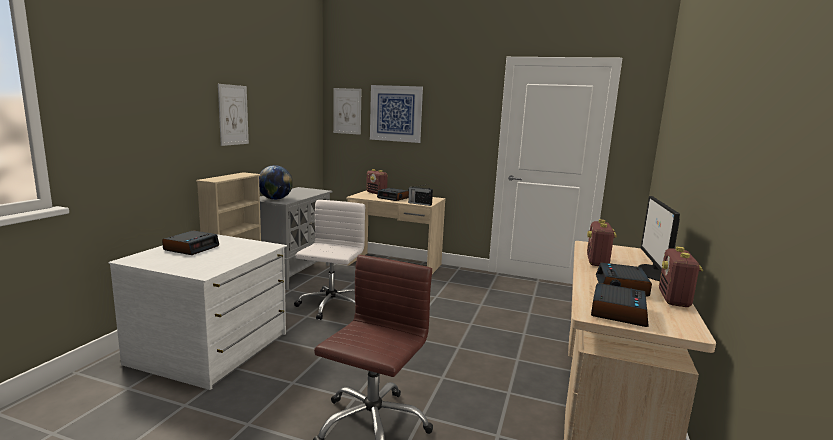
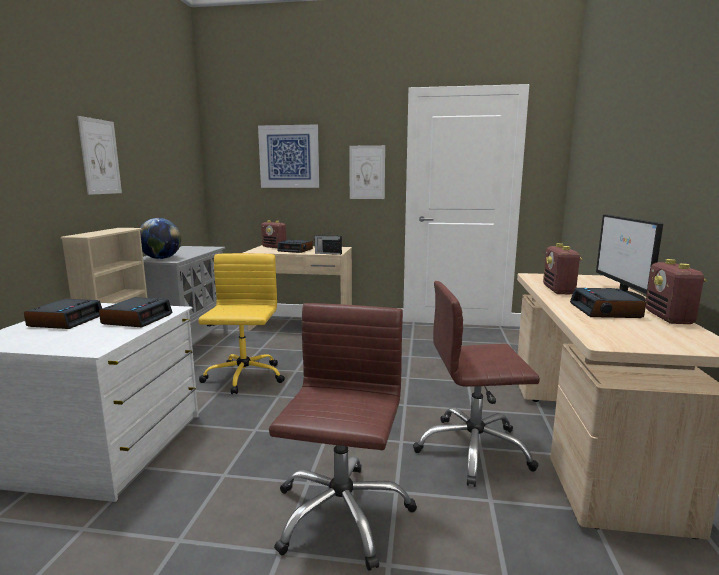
camera: 10 degrees left, 0 degrees up
(331, 306) = (244, 377): white office chair -> yellow office chair
(347, 111) = (231, 157): picture -> picture (367, 172)
(501, 393) = (473, 450): none -> brown office chair
(618, 311) = (628, 336): alarm clock -> alarm clock (137, 319)

